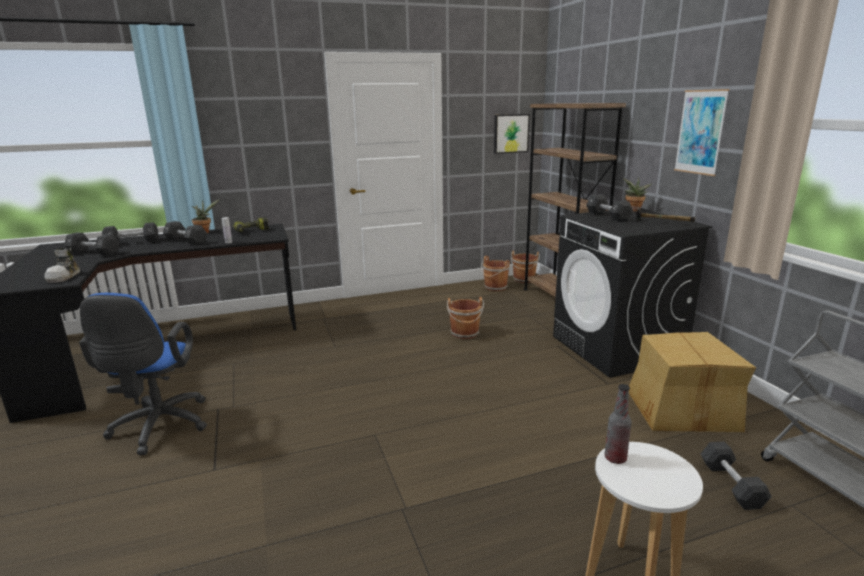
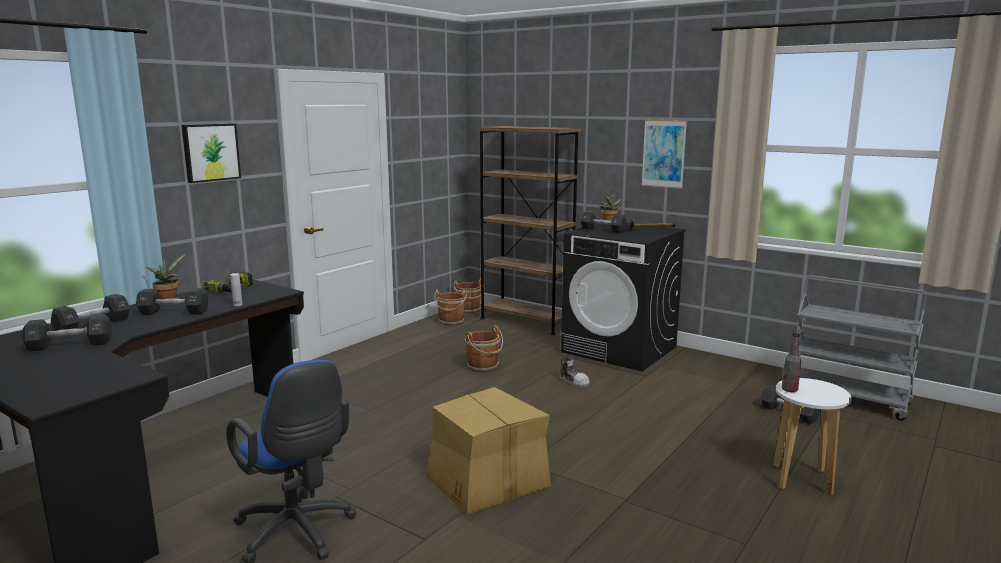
camera: 35 degrees left, 5 degrees down
(65, 276) = (116, 372): shoe -> shoe (574, 381)
(510, 133) = (443, 156): picture -> picture (210, 152)
(681, 409) = (711, 379): cardboard box -> cardboard box (486, 480)

